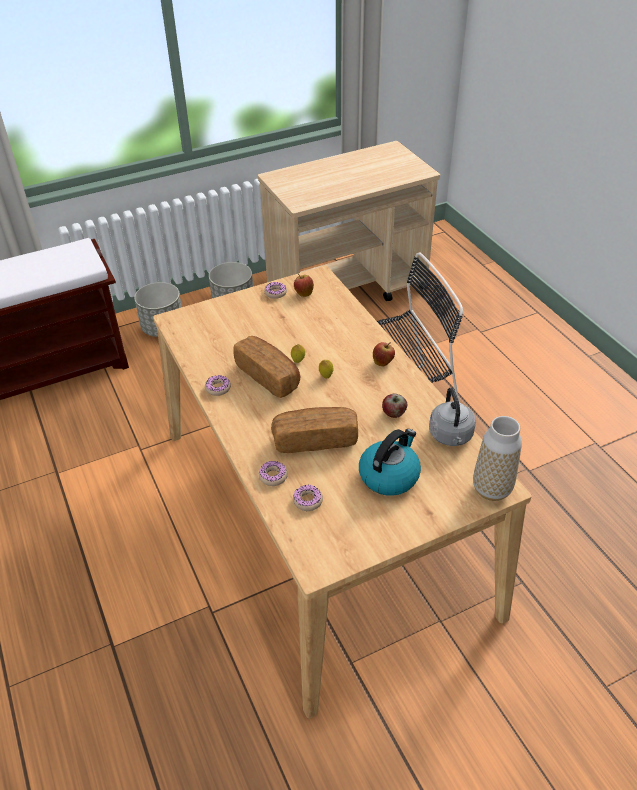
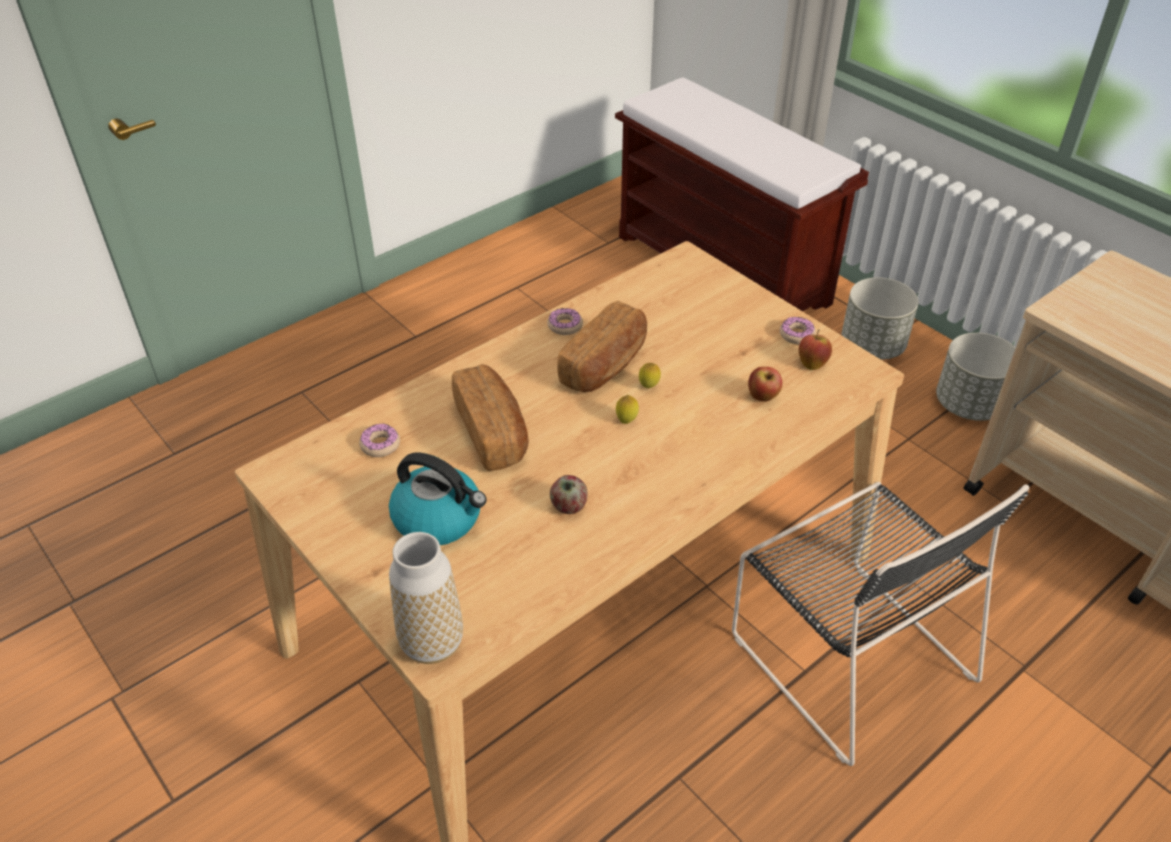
camera: 75 degrees right, 0 degrees up
(273, 476) = (417, 406): donut -> none
(383, 362) = (682, 478): apple -> apple (763, 397)
(451, 436) = (536, 582): grey kettle -> none

